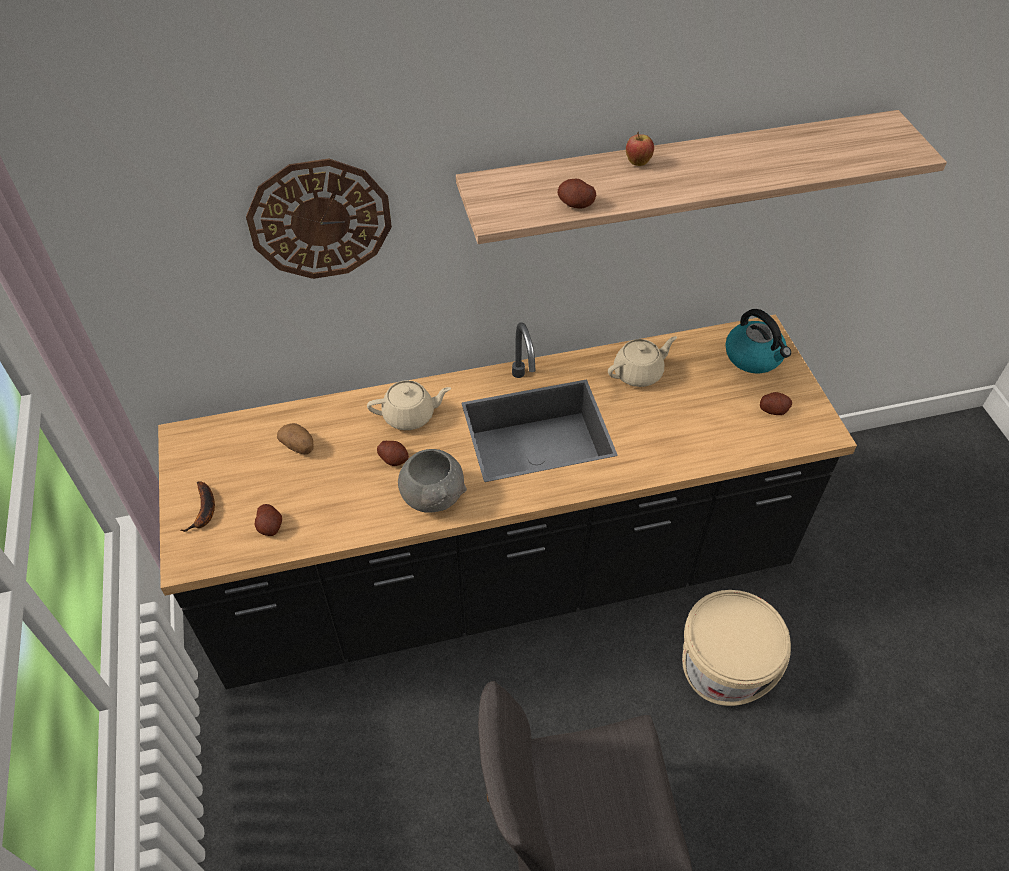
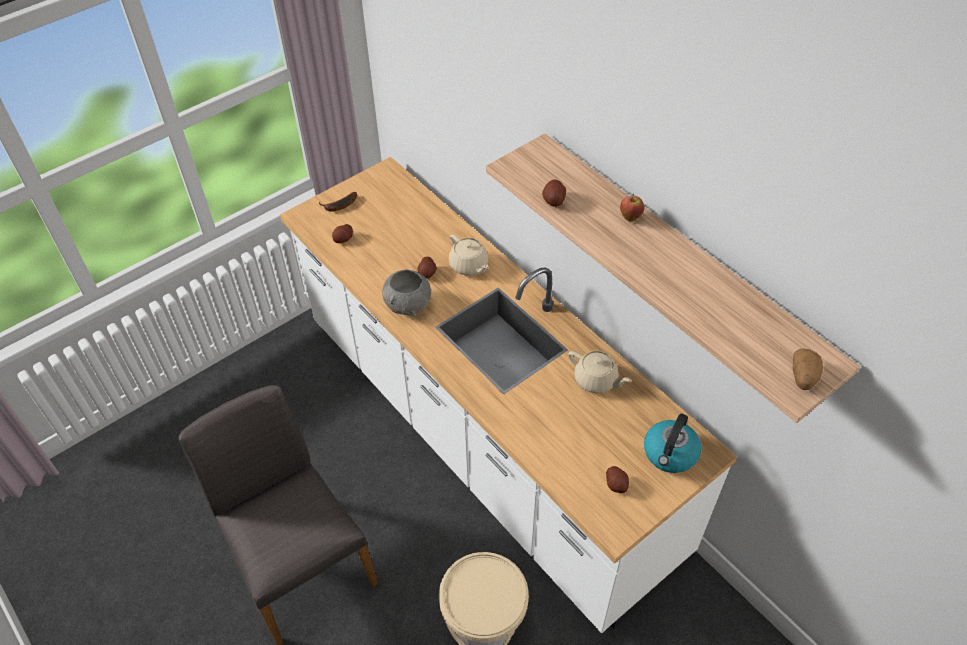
camera: 65 degrees right, 0 degrees up
(299, 446) = (410, 224): potato -> potato (803, 377)
(320, 219) = (476, 100): wall clock -> none
(504, 576) = (484, 437): black counter -> white counter

